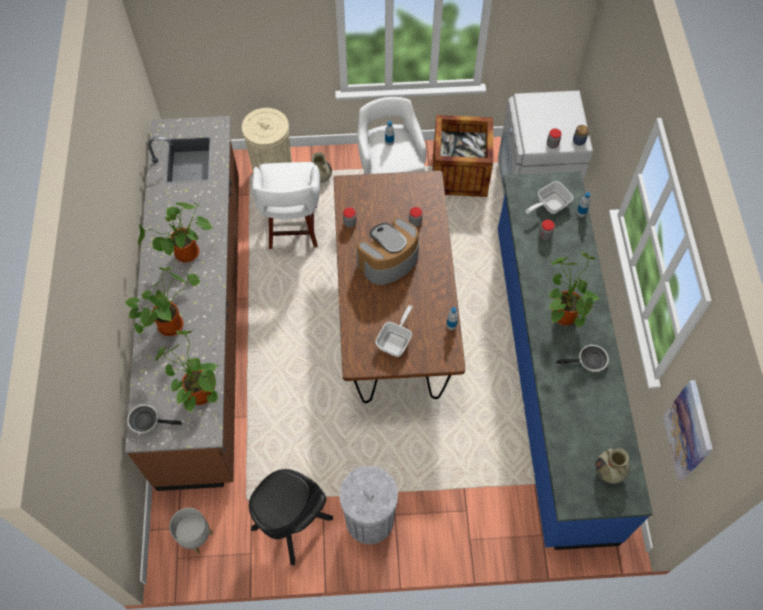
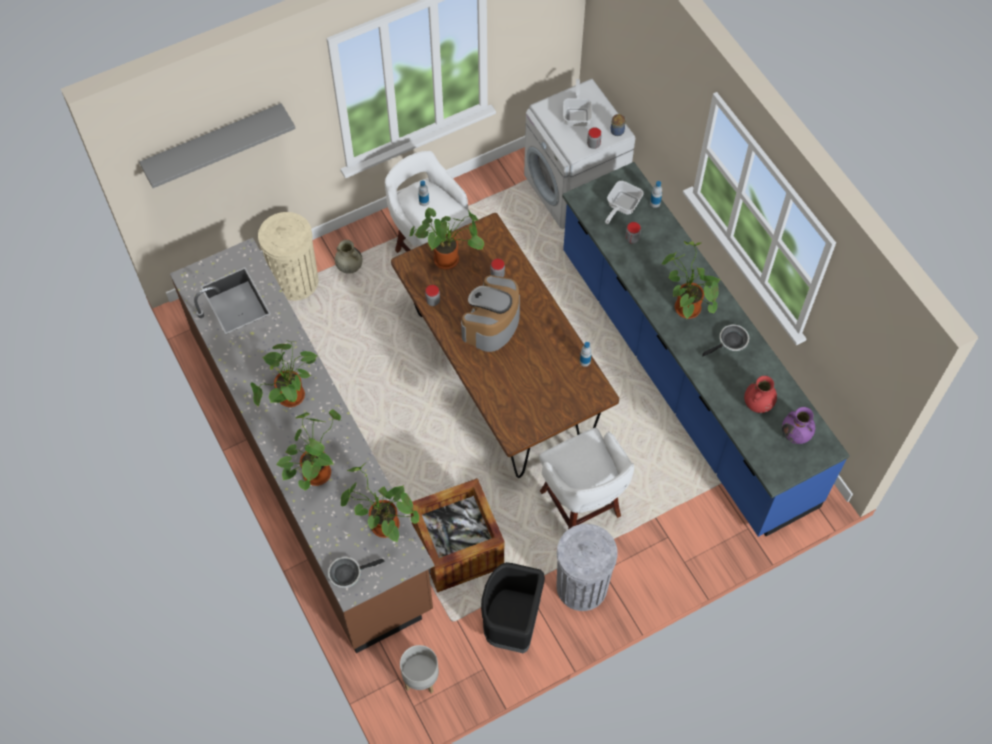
camera: 25 degrees left, 0 degrees up
(216, 19) = (214, 142): none -> grey shelf
(292, 230) = (350, 334): white stool -> white stool (581, 507)
(294, 525) = (511, 623): black chair -> black trash can
(382, 194) = (449, 259): none -> potted plant
(396, 340) = (540, 398): frying pan -> frying pan (577, 114)
(459, 173) = (493, 206): crate -> crate (458, 549)
(586, 428) = (757, 404): none -> red vase
(609, 472) = (795, 435): beige vase -> purple vase
(689, 431) = (854, 365): picture -> none

